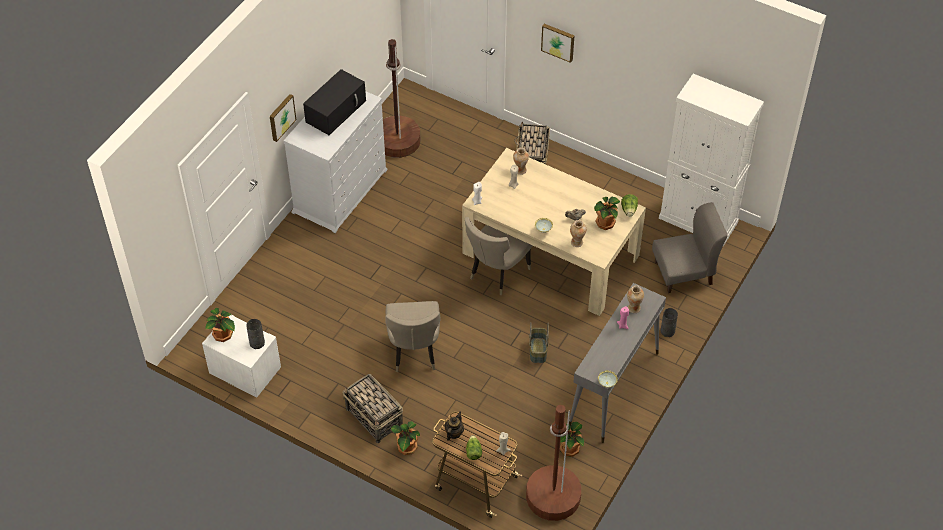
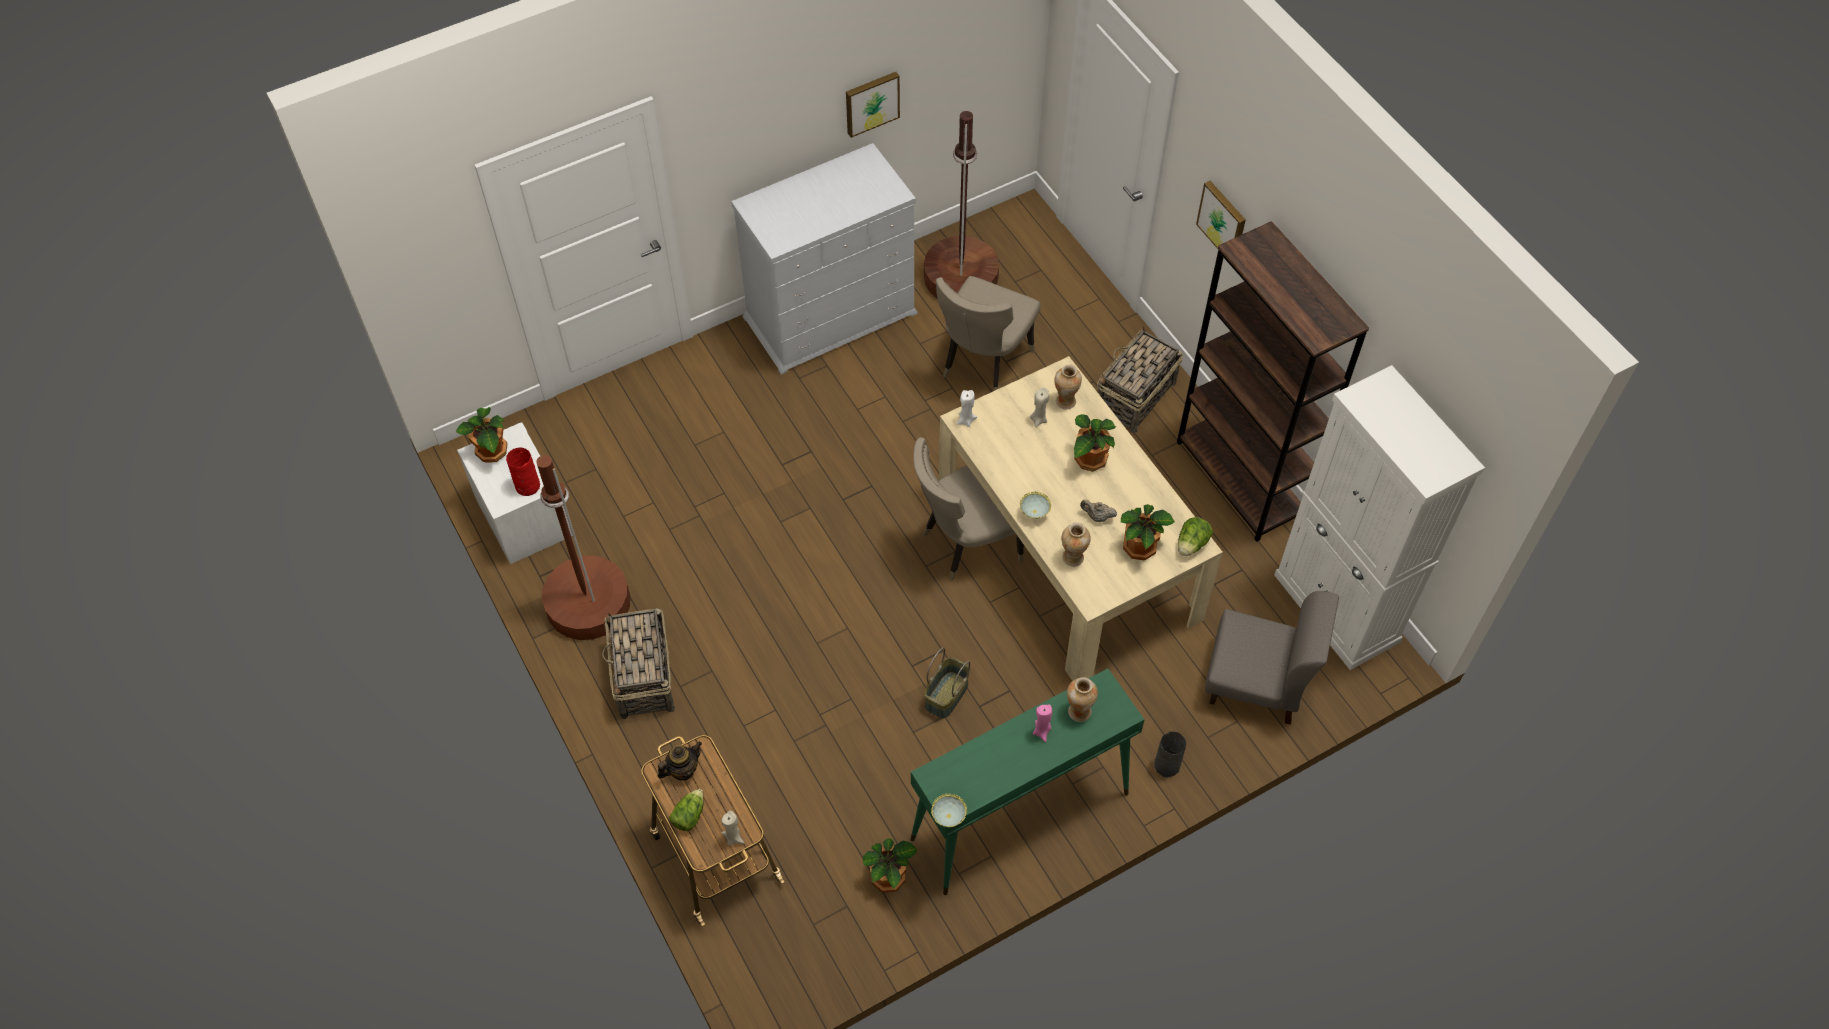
camera: 30 degrees right, 5 degrees up
(257, 343) = (527, 486): grey vase -> red vase
(281, 117) = (733, 163): picture -> picture (871, 102)
(336, 110) = (836, 188): black microwave -> none
(406, 448) = (656, 747): potted plant -> potted plant (1089, 459)
(414, 353) = (766, 608): beige chair -> beige chair (982, 364)
(553, 496) = (811, 941): brown floor lamp -> brown floor lamp (587, 603)
(611, 180) = (1239, 479): none -> brown bookcase
(613, 389) = (1019, 817): grey console table -> green console table

